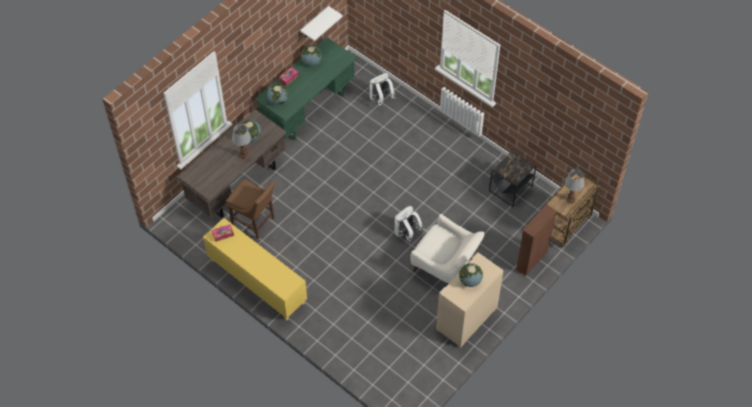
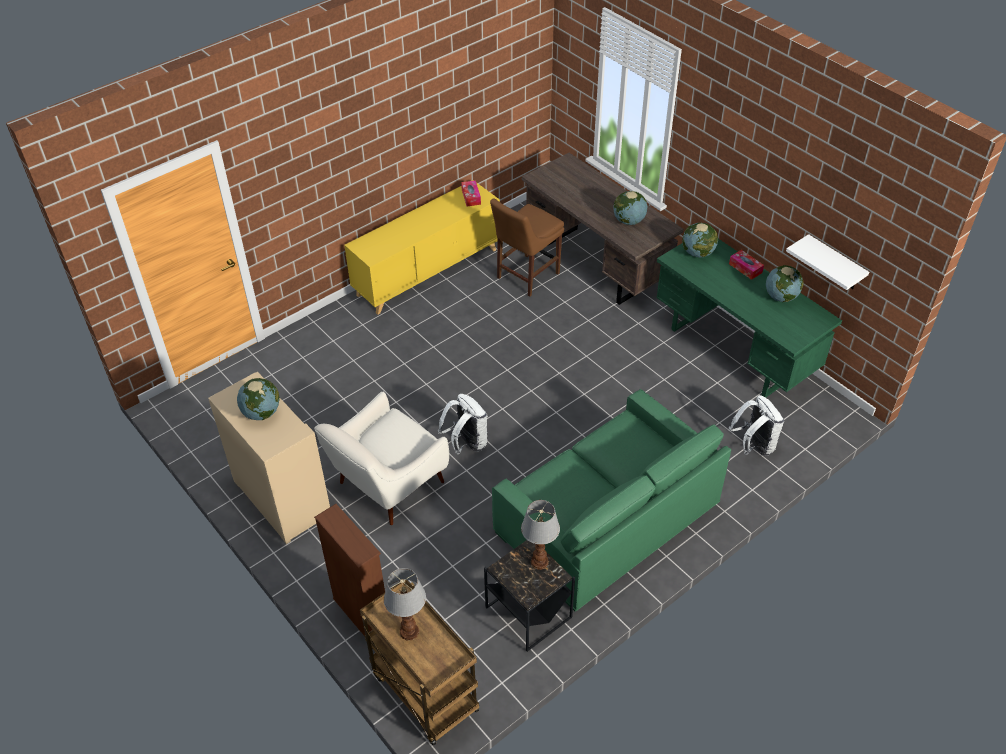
camera: 100 degrees right, 10 degrees down
(244, 155) = (595, 212): table lamp -> table lamp (539, 562)
(444, 161) = (607, 518): none -> green sofa

